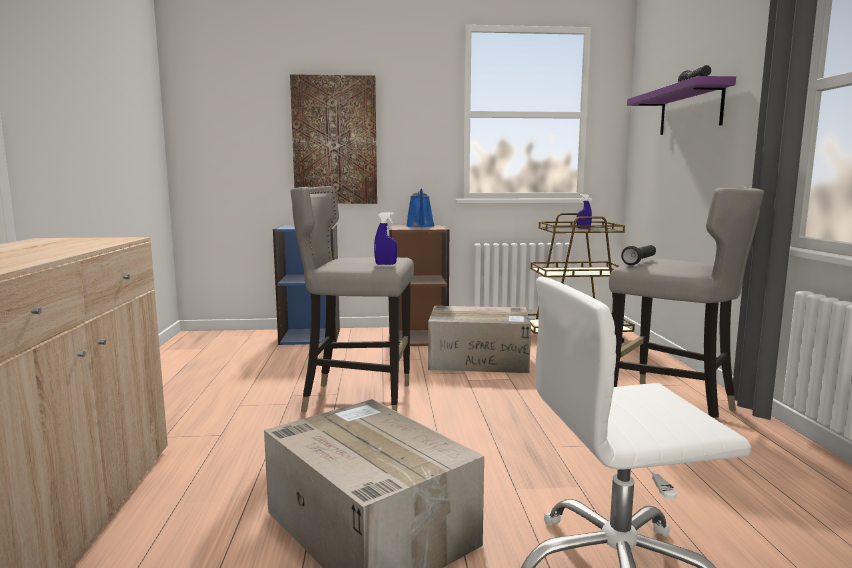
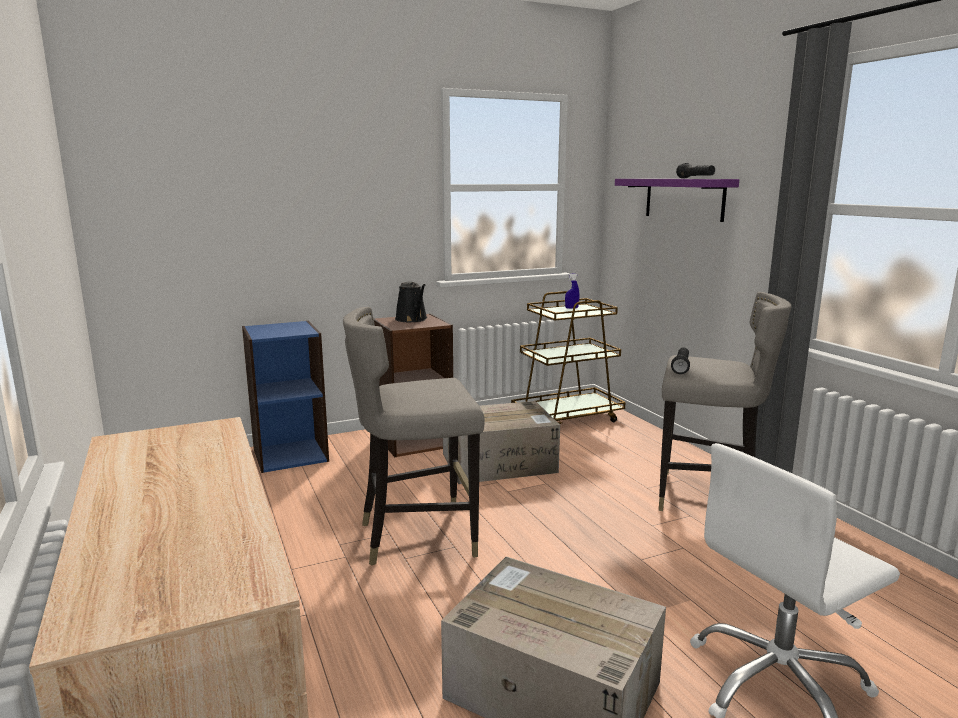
camera: 20 degrees left, 5 degrees up
(334, 140) = (299, 222): picture -> none
(385, 264) = (458, 398): blue spray bottle -> none
(420, 226) = (412, 319): blue watering can -> black watering can

